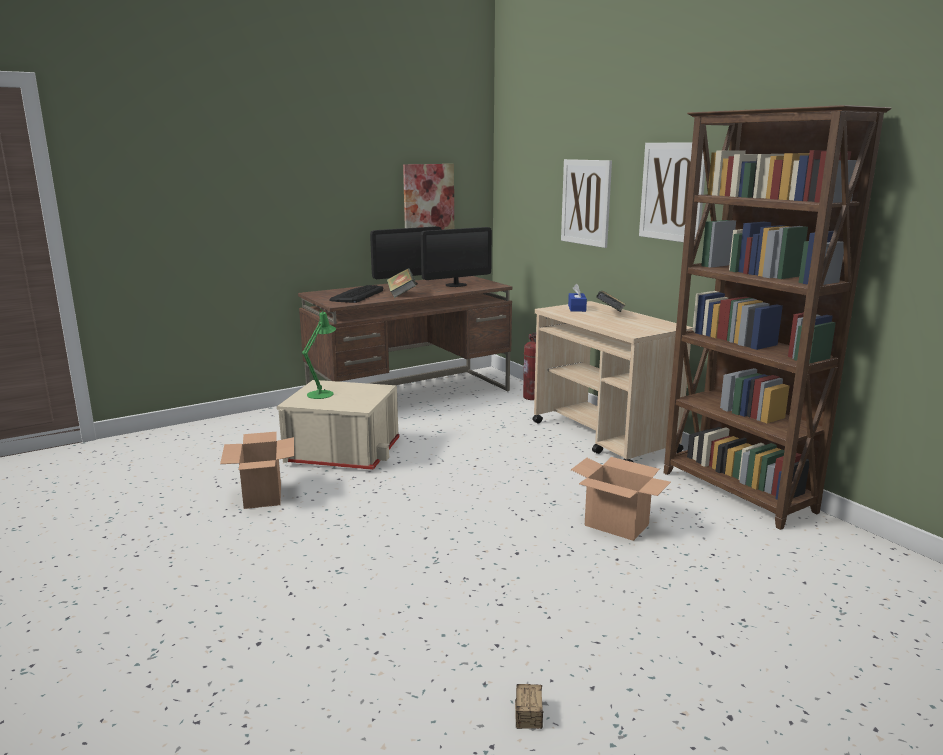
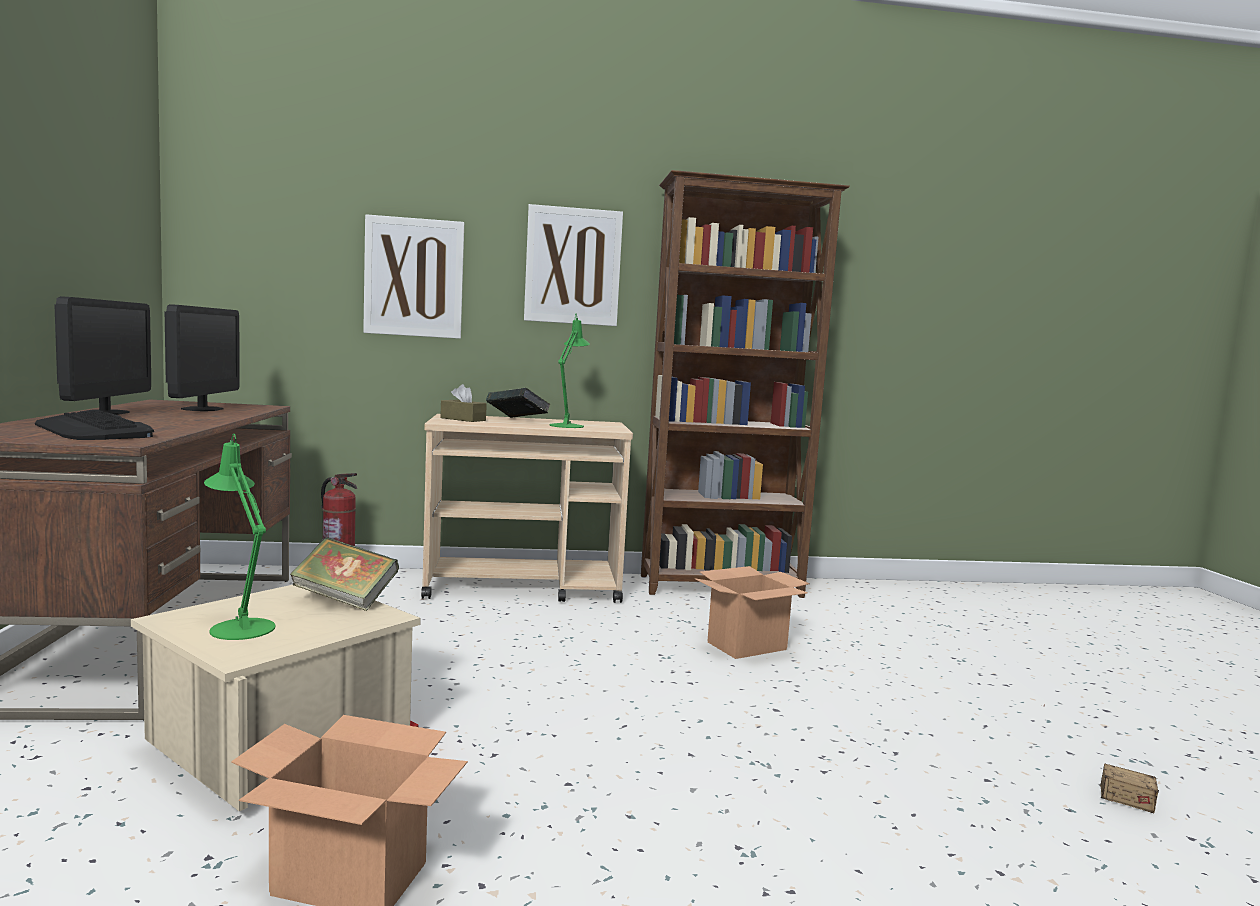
camera: 65 degrees left, 10 degrees down
(401, 294) = (177, 423): book -> book (345, 599)
(428, 200) = (97, 253): picture -> none
(577, 308) = (463, 419): blue tissue box -> brown tissue box
(622, 324) = (568, 425): none -> green table lamp

